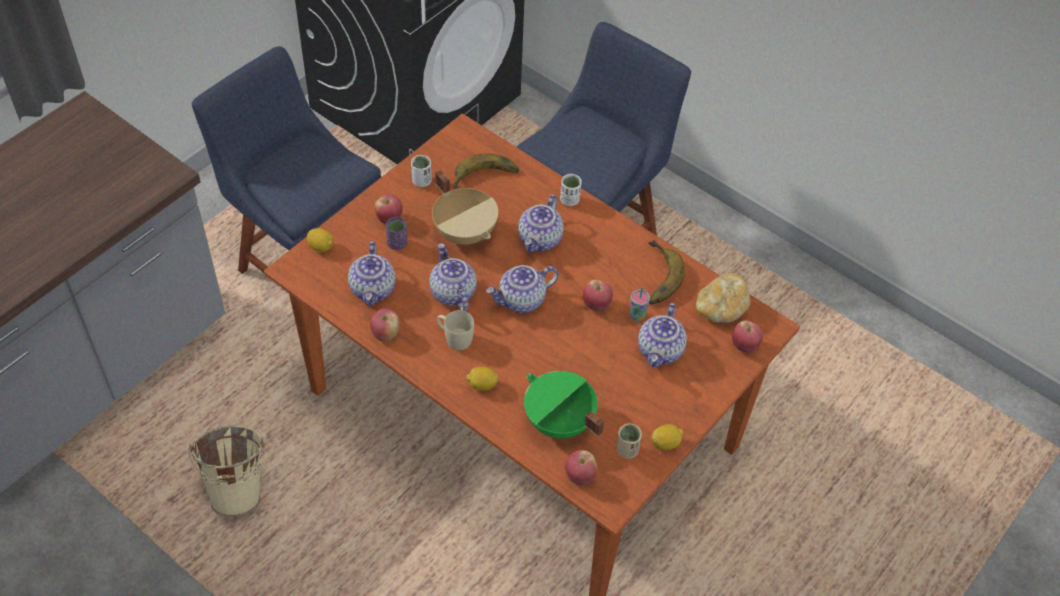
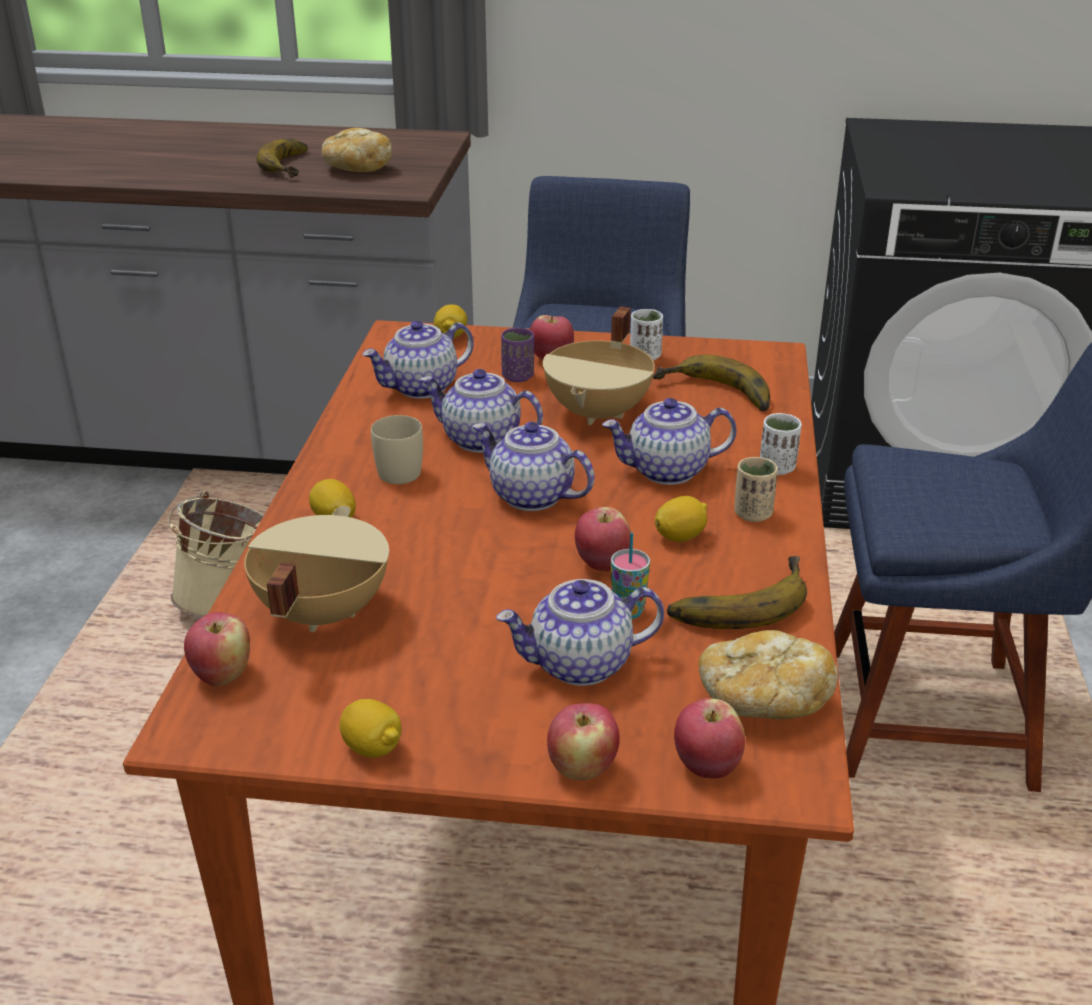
camera: 60 degrees right, 20 degrees down
(56, 208) = (294, 165): none -> banana
(100, 180) = (356, 169): none -> bread
(385, 334) = (354, 420): apple -> apple (582, 768)
(452, 292) = (480, 440): teapot -> teapot turned 105 degrees counterclockwise
(558, 423) = (320, 612): green cooking pot -> beige cooking pot
(597, 266) = (680, 536): none -> lemon
(627, 450) = (320, 706): beige cup -> beige cup (752, 514)

